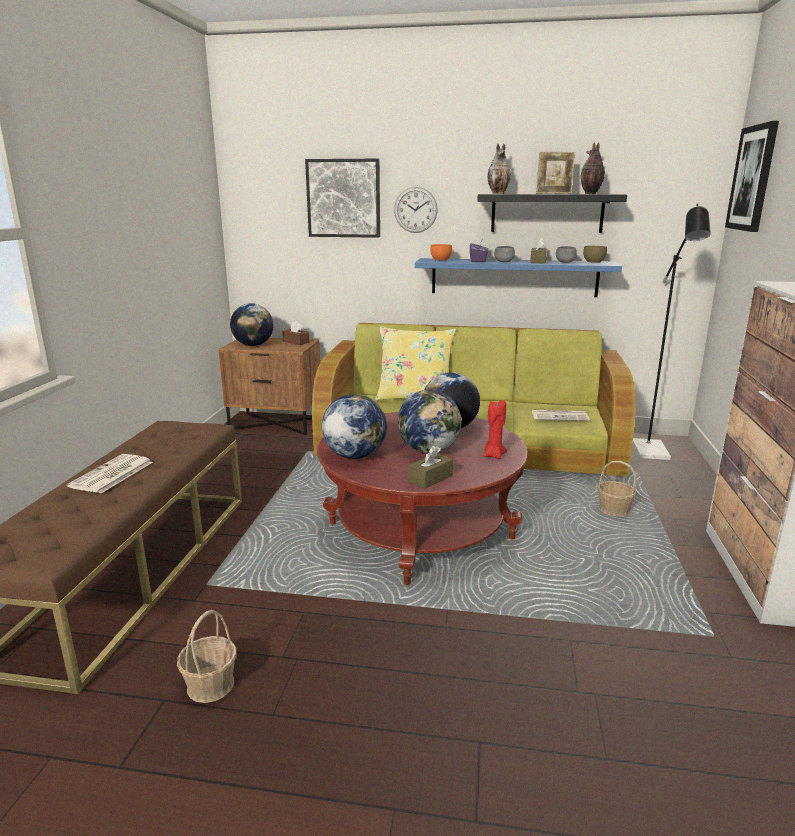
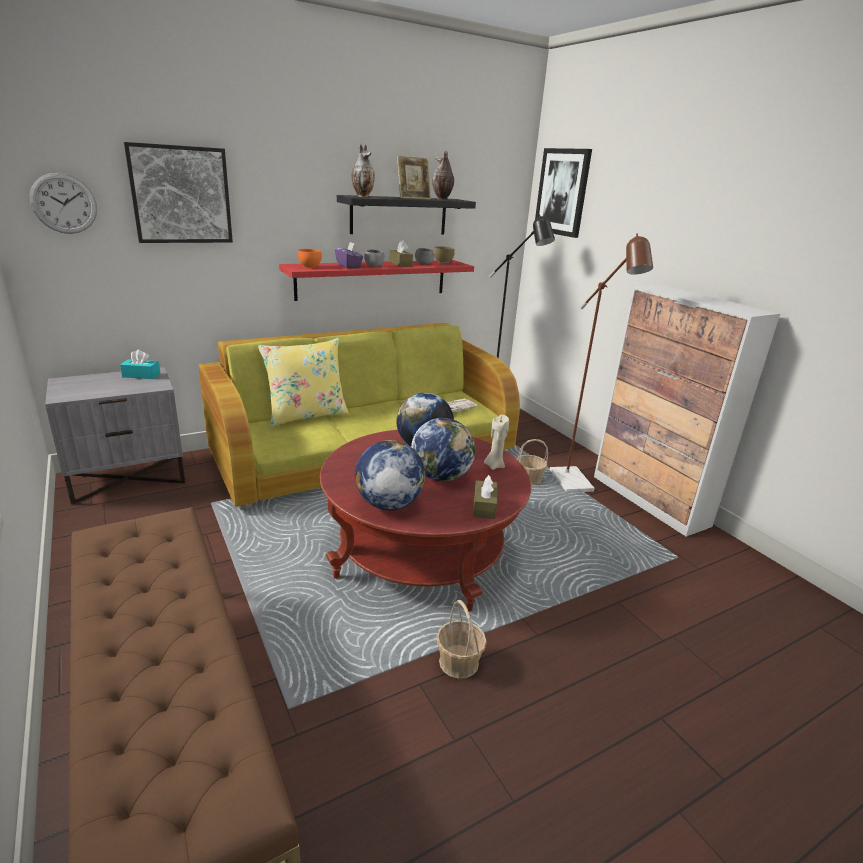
camera: 40 degrees left, 5 degrees up
(111, 475) = (142, 636): newspaper -> none
(210, 685) = (429, 814): basket -> basket (458, 662)
(253, 345) = (90, 389): globe -> none
(276, 423) = (128, 478): brown nightstand -> grey nightstand
(296, 342) = (141, 375): brown tissue box -> turquoise tissue box
(415, 210) = (270, 210): wall clock -> wall clock (64, 203)
(493, 455) = (494, 465): red candle -> beige candle
(514, 277) = (372, 279): blue shelf -> red shelf
(666, 531) = (575, 485): none -> brown floor lamp

